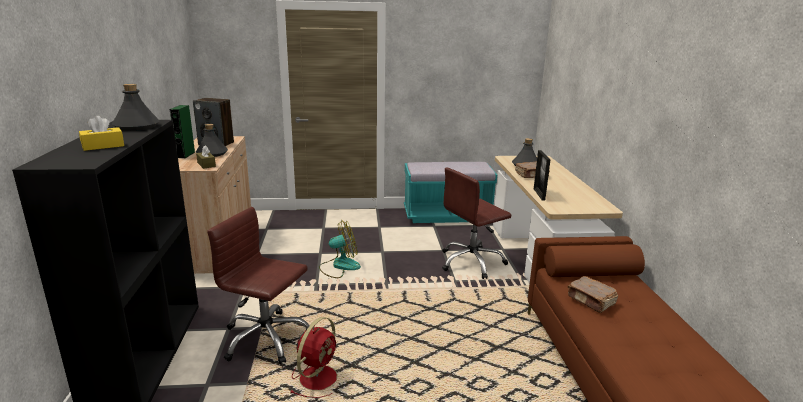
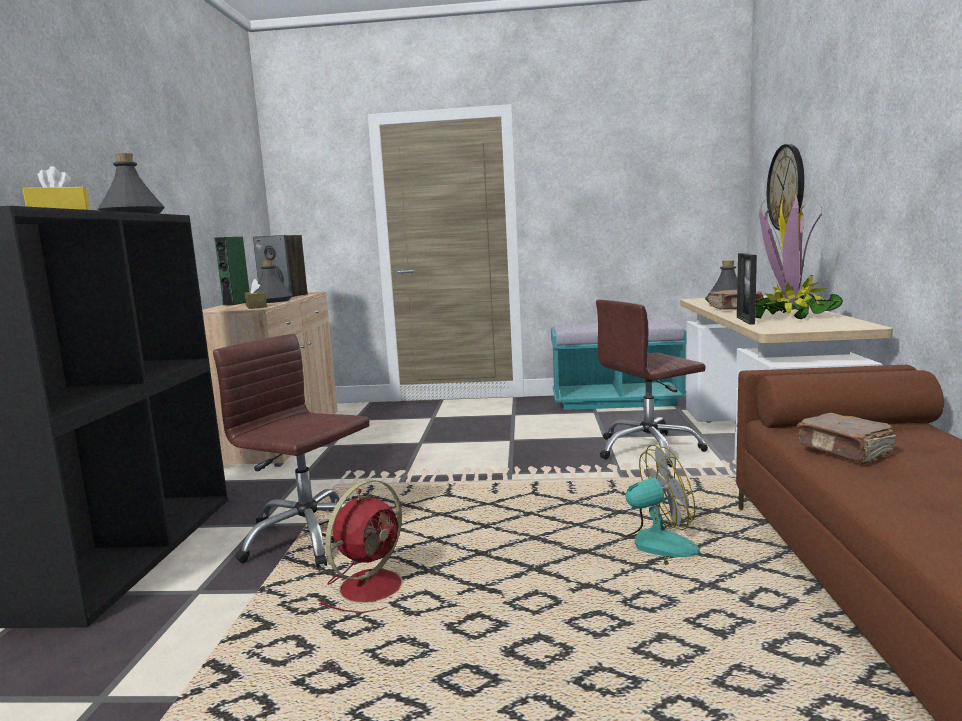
camera: 10 degrees right, 10 degrees down
(339, 266) = (444, 456): fan -> fan (650, 549)
(565, 189) = (791, 315): none -> potted plant
(569, 90) = (786, 187): none -> wall clock

